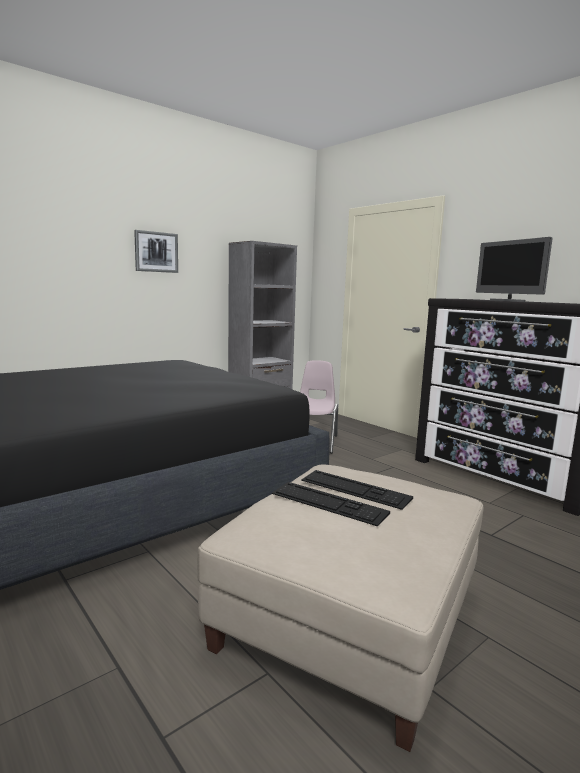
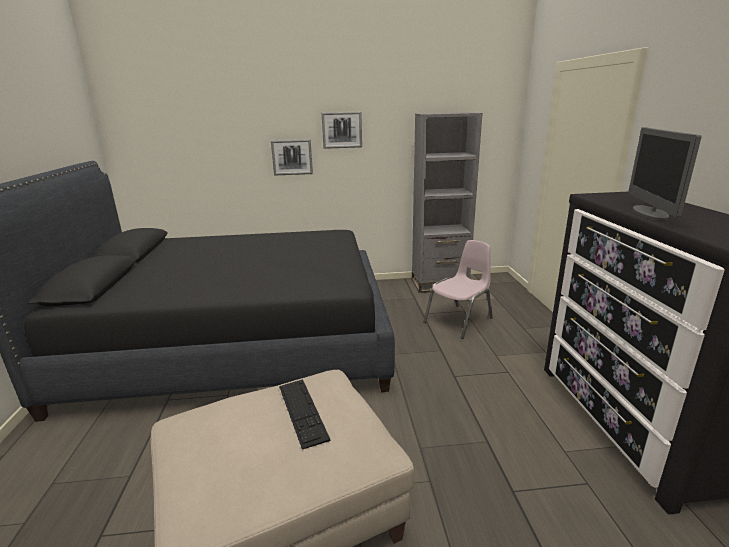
camera: 35 degrees right, 10 degrees up
(98, 278) = (292, 157): none -> picture
(328, 503) = (262, 419): keyboard -> none

